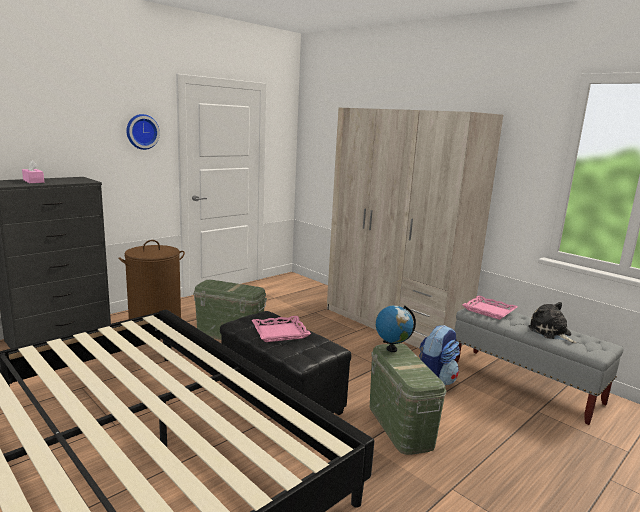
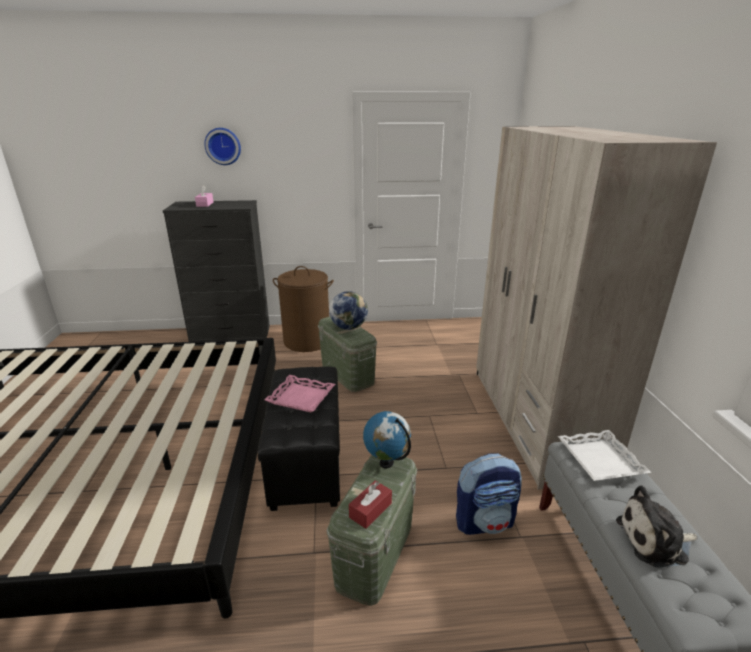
camera: 40 degrees right, 10 degrees up
(142, 131) = (313, 156): wall clock -> wall clock (223, 146)
(232, 286) = (349, 327): none -> globe
(421, 372) = (370, 510): none -> red tissue box
(489, 310) = (600, 460): pink tray -> white tray
(551, 332) = (655, 541): plush toy -> plush toy turned 105 degrees counterclockwise

